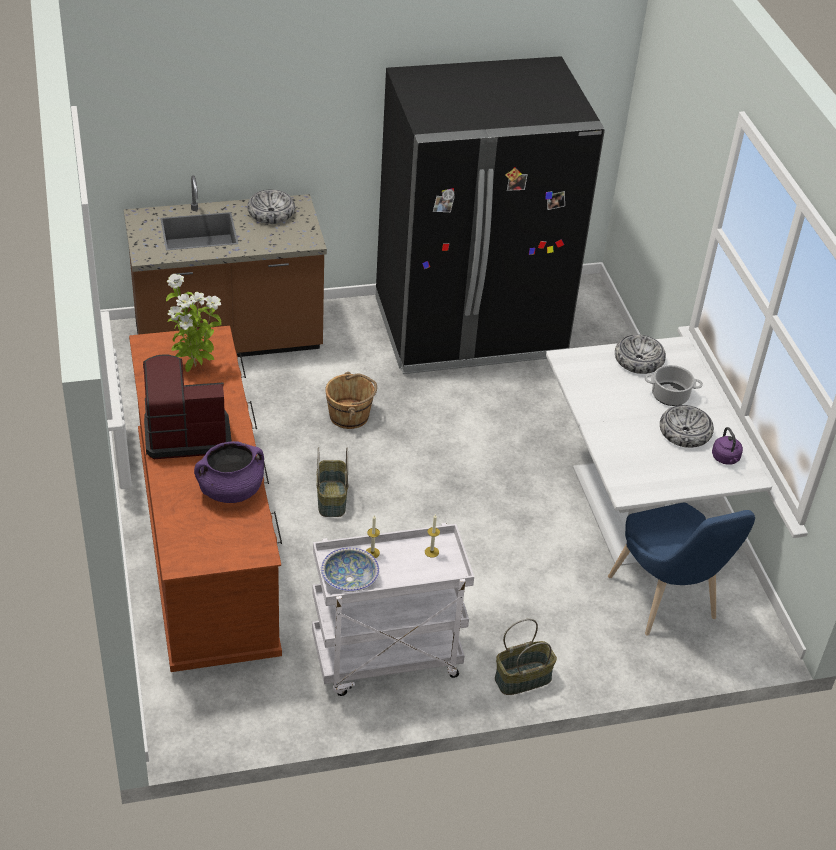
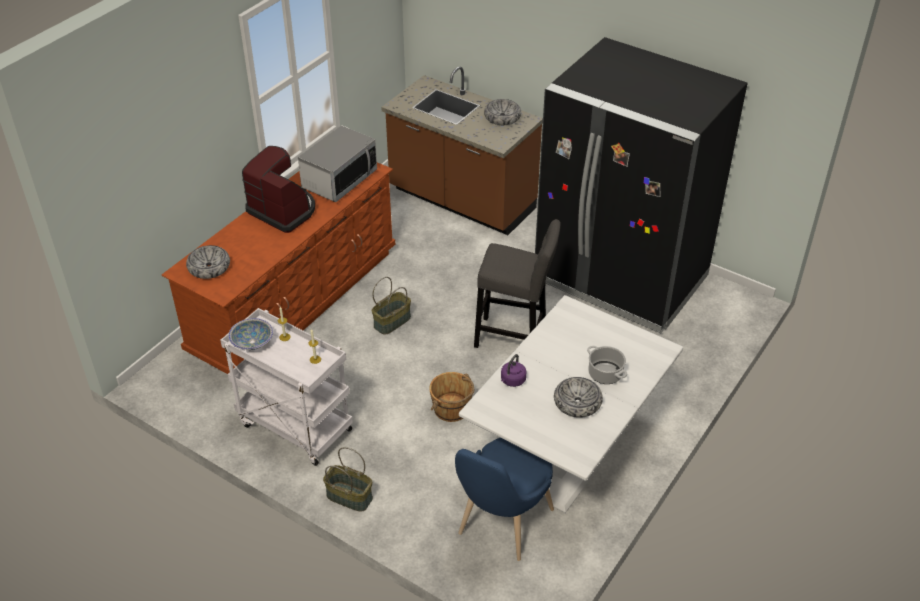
camera: 50 degrees right, 0 degrees up
(194, 368) = (339, 180): potted plant -> microwave
(231, 491) = (258, 253): purple cooking pot -> none
(350, 416) = (470, 283): brown bucket -> brown bucket (452, 409)
(459, 440) = (514, 338): none -> grey stool
(639, 360) = (619, 339): bowl -> bowl (209, 267)
(726, 459) = (579, 437): purple kettle -> purple kettle (512, 381)

